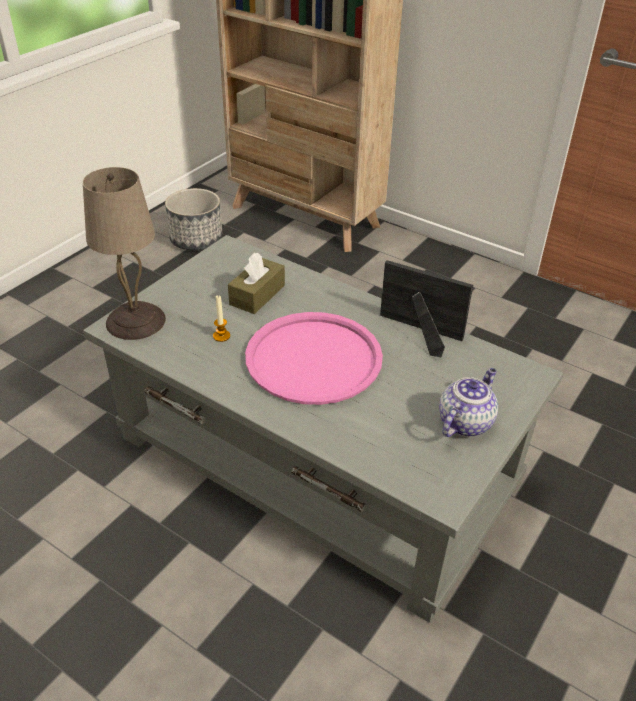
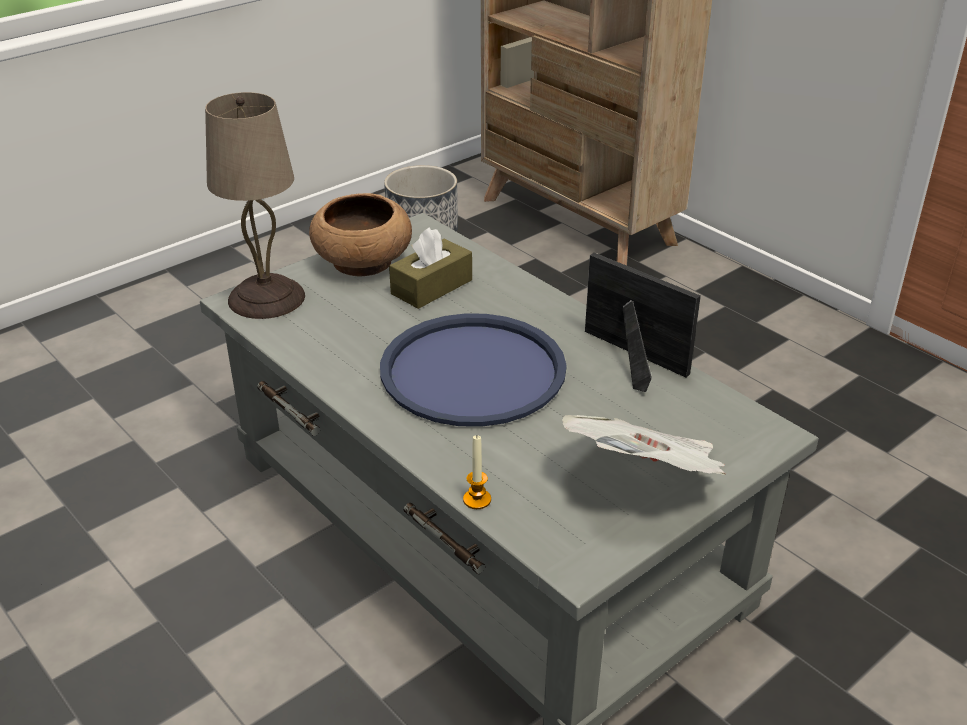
camera: 15 degrees right, 5 degrees down
(198, 282) = (363, 263): none -> brown bowl
(221, 336) = (365, 329): candle -> candle (477, 500)
(313, 359) = (472, 371): pink tray -> blue tray
(465, 422) = (647, 477): teapot -> newspaper

